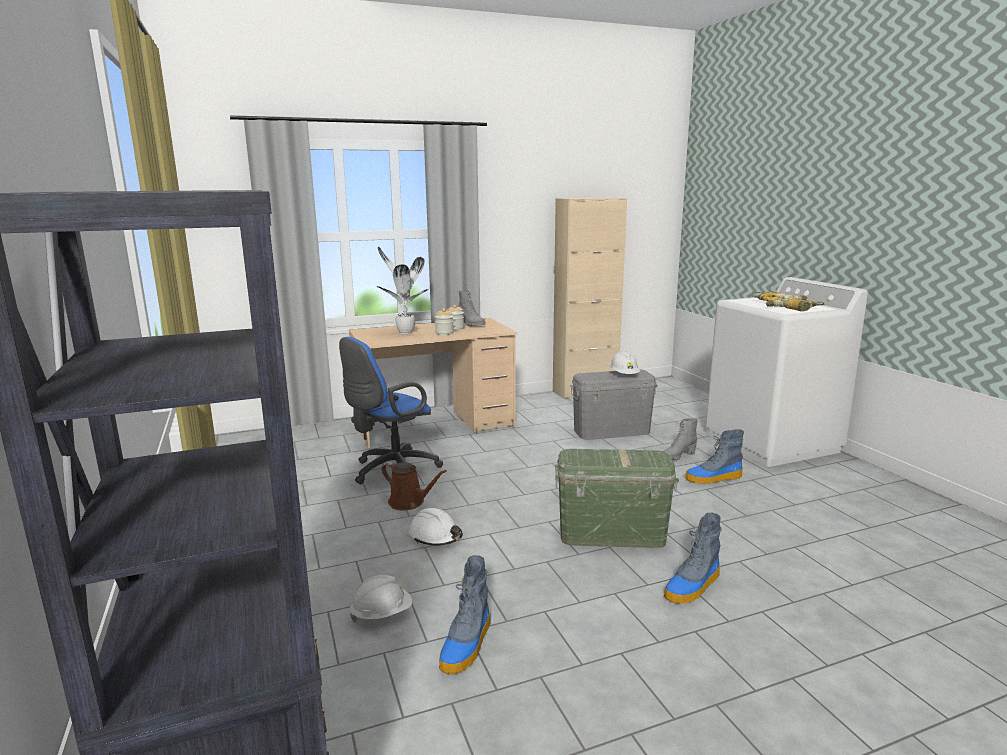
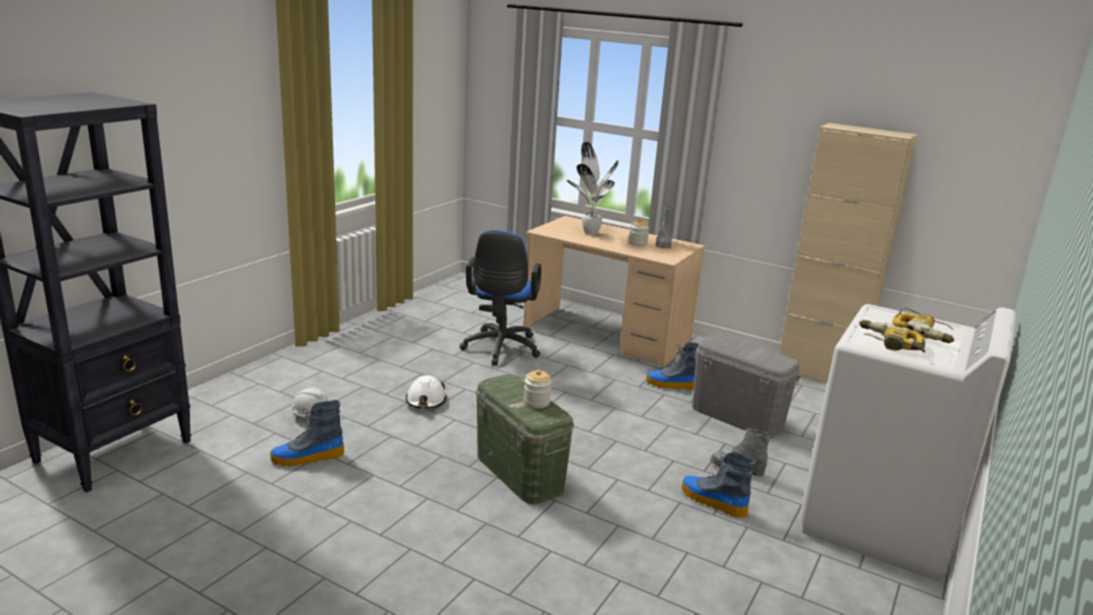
camera: 50 degrees right, 5 degrees up
(391, 471) = (500, 350): blue office chair -> blue office chair turned 90 degrees counterclockwise
(409, 502) = (461, 374): brown watering can -> none
(444, 333) = (616, 243): jar -> jar (536, 402)
(624, 375) = (756, 356): white hard hat -> none
(692, 587) = (476, 533): boot -> boot (673, 385)

